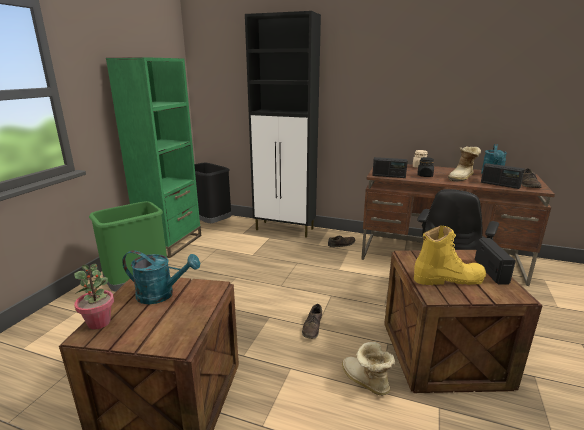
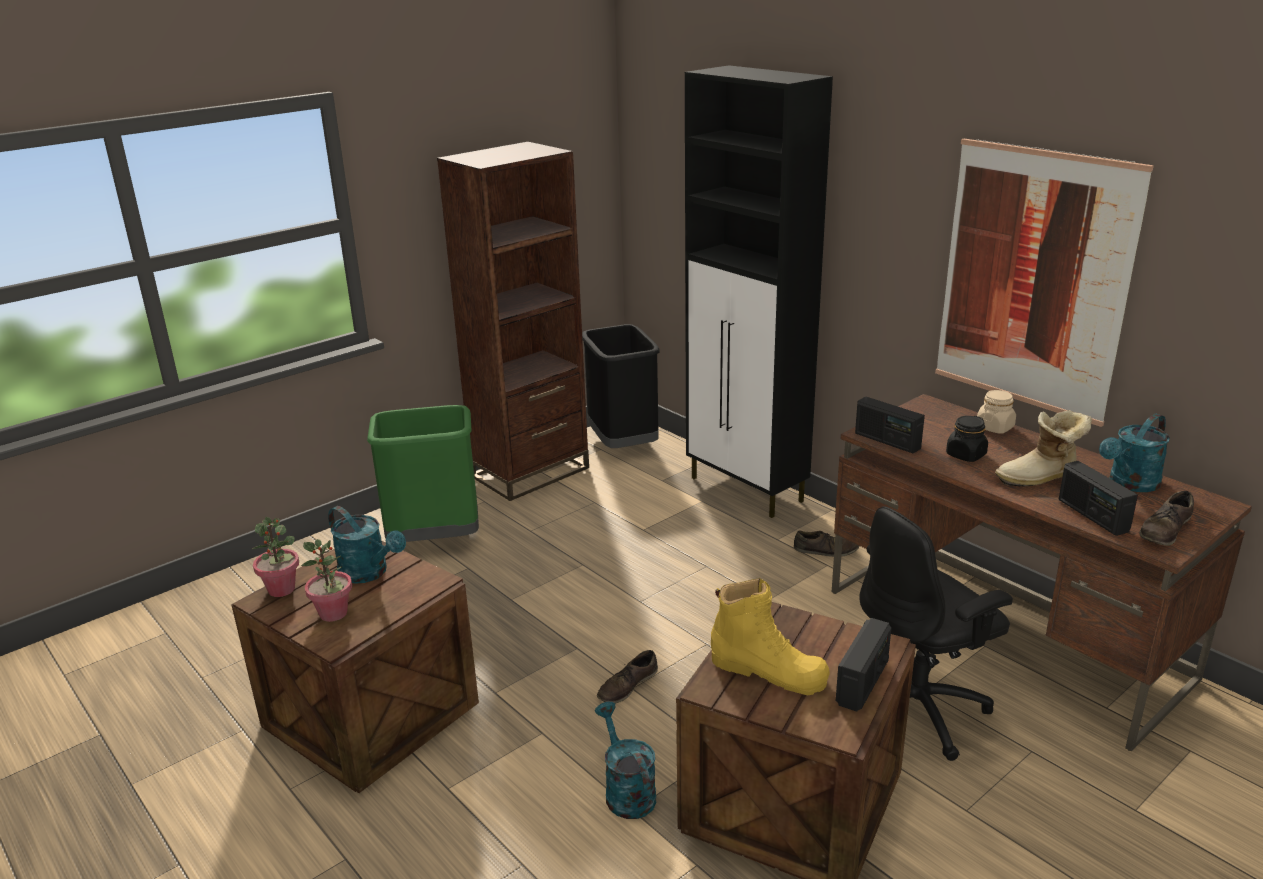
camera: 30 degrees right, 5 degrees up
(158, 326) = (333, 613): none -> potted plant
(171, 243) = (530, 472): green bookcase -> brown bookcase
(365, 382) = (626, 791): boot -> turquoise watering can
(430, 97) = (1033, 279): none -> picture

